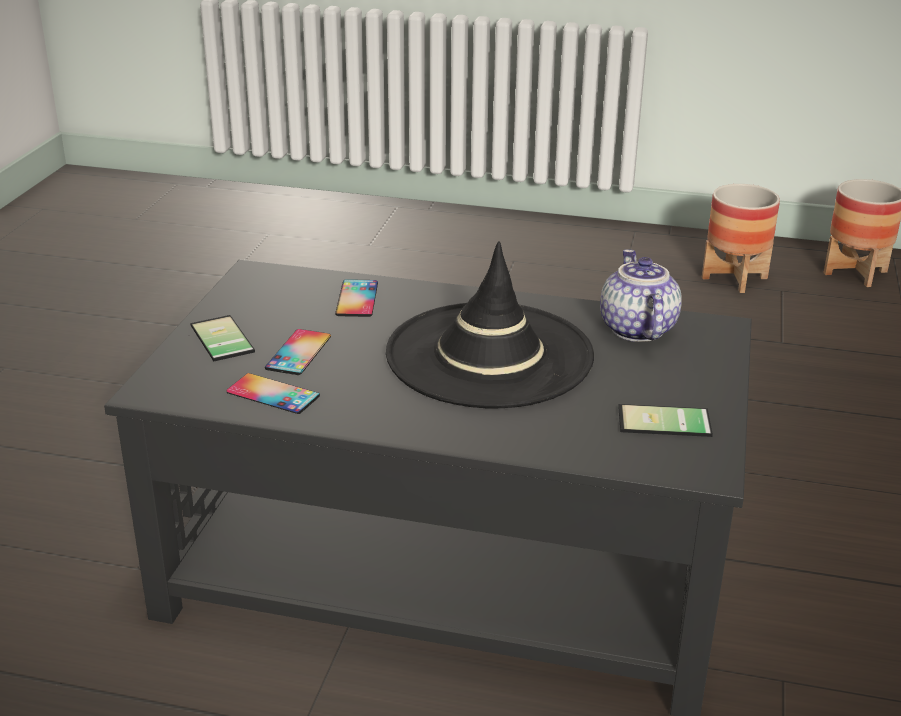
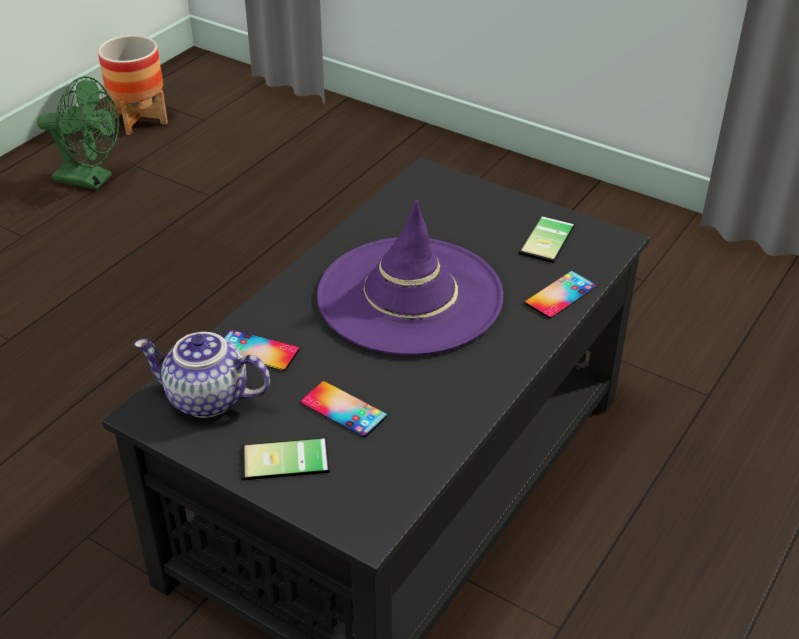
camera: 70 degrees left, 10 degrees up
(273, 394) = (414, 439): phone -> phone (560, 295)
(489, 355) = (409, 296): black hat -> purple hat
(635, 329) = (407, 212): teapot -> teapot (206, 400)
(734, 278) = (91, 180): planter -> green fan

